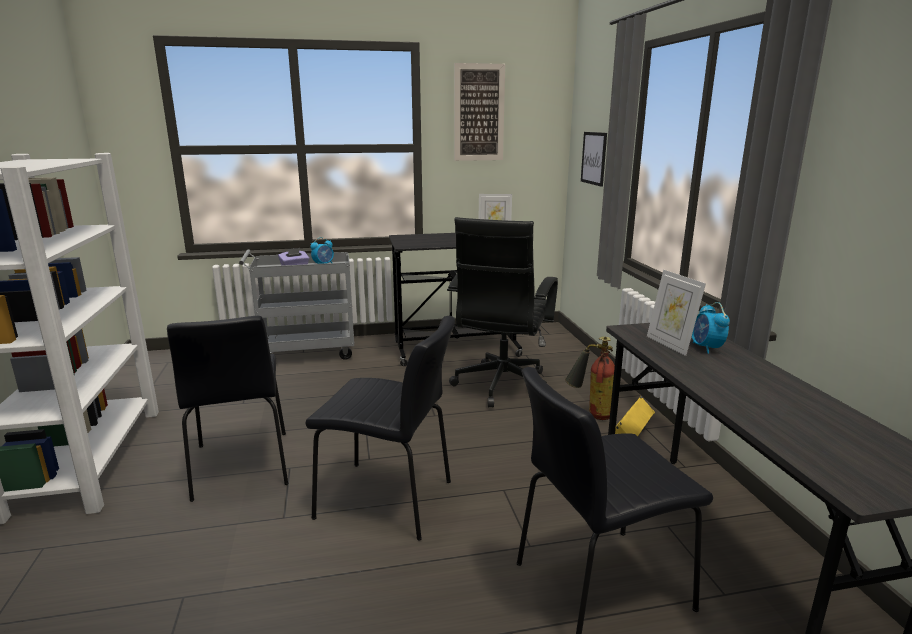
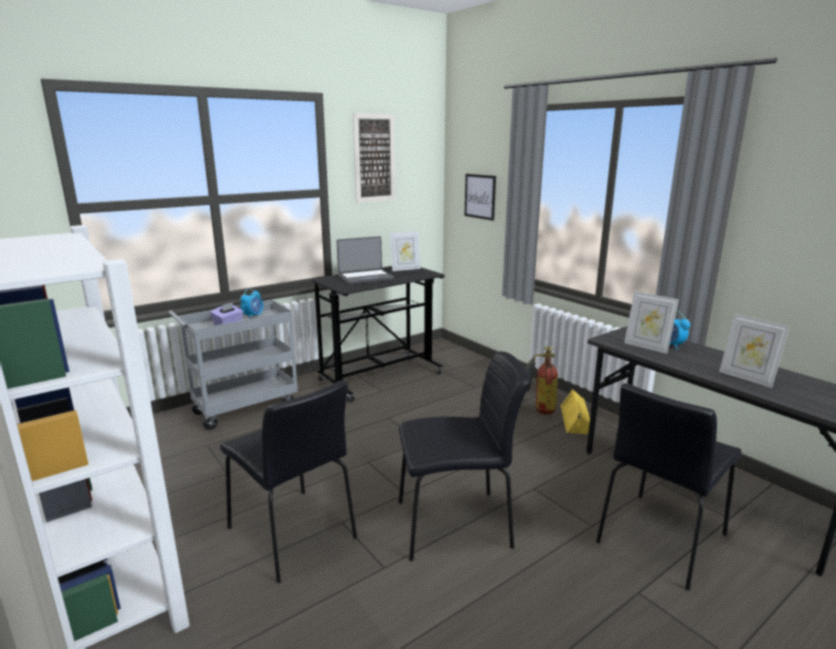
camera: 25 degrees left, 0 degrees up
(440, 239) = (365, 278): none -> laptop
(501, 387) = (451, 404): black office chair -> none
(756, 400) = (746, 378): none -> picture frame

